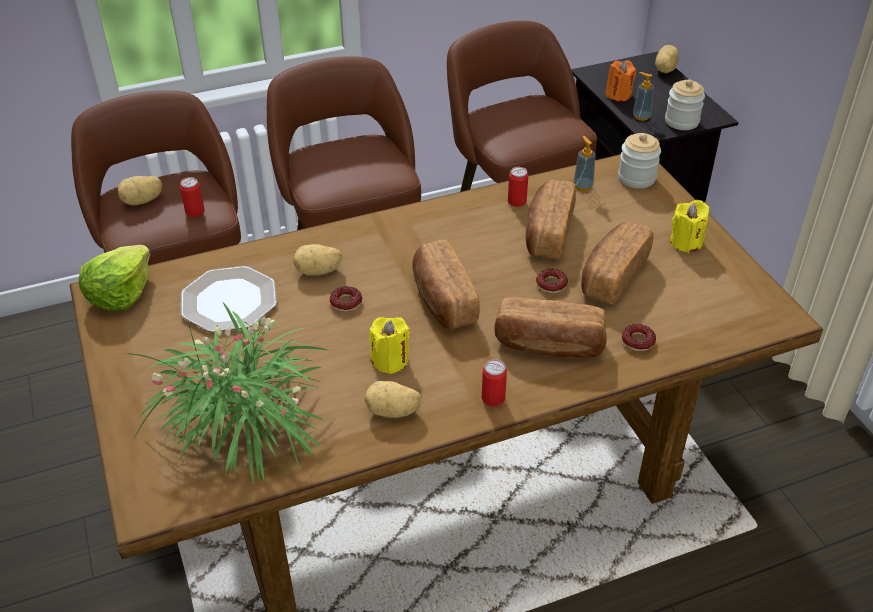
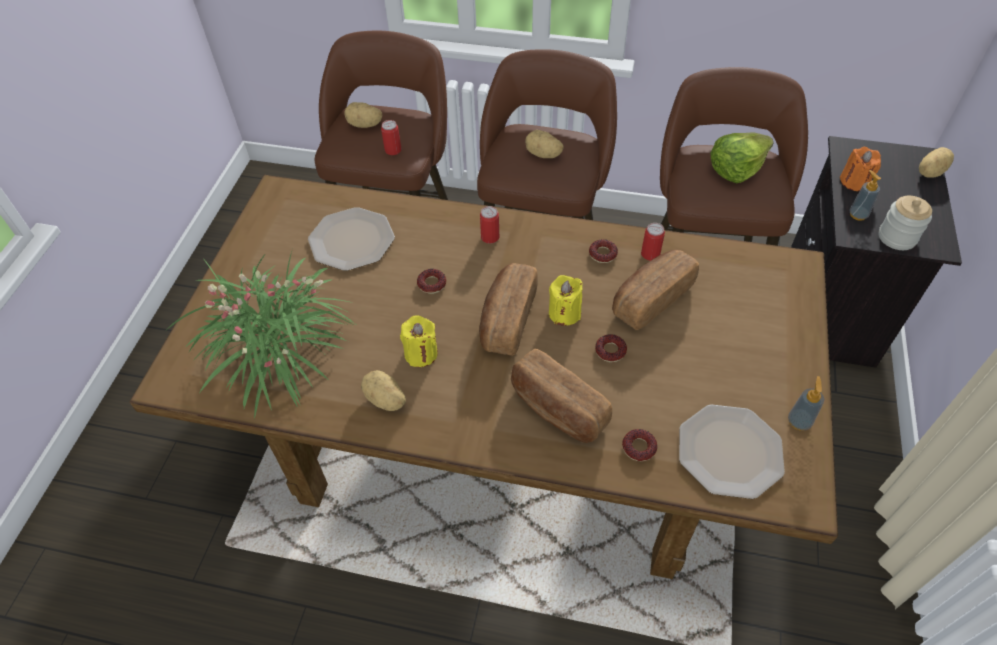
camera: 35 degrees right, 10 degrees up
(120, 293) = (287, 198): lettuce -> lettuce (736, 168)
(318, 271) = (434, 245): potato -> potato (543, 155)
(477, 217) = (602, 254): none -> donut
(493, 398) = (469, 432): can -> can (490, 237)
(583, 186) = (725, 265): soap dispenser -> soap dispenser (799, 421)
(612, 276) = (673, 370): bread -> none
(636, 178) = (786, 280): jar -> none
(686, 242) = (775, 371): yellow candle -> yellow candle (564, 313)
(703, 311) = (729, 451): none -> plate

